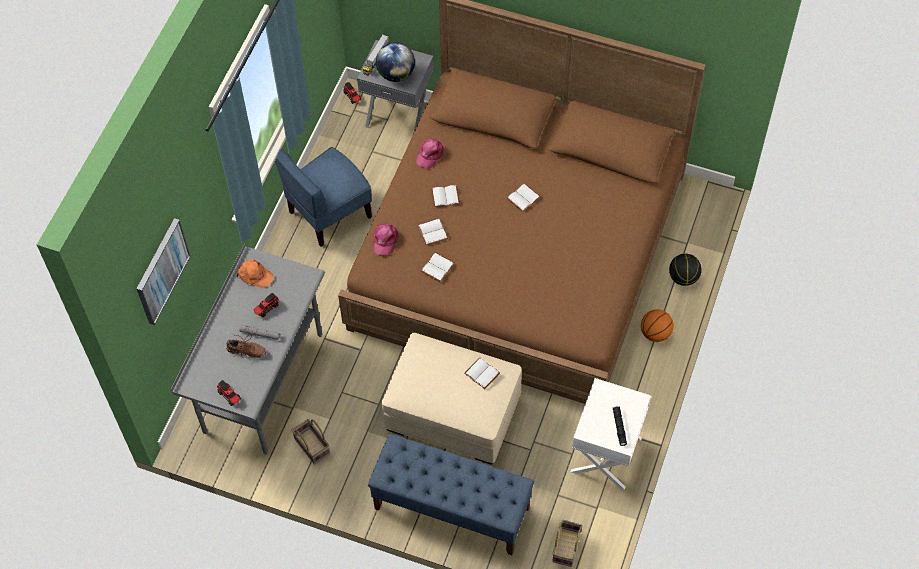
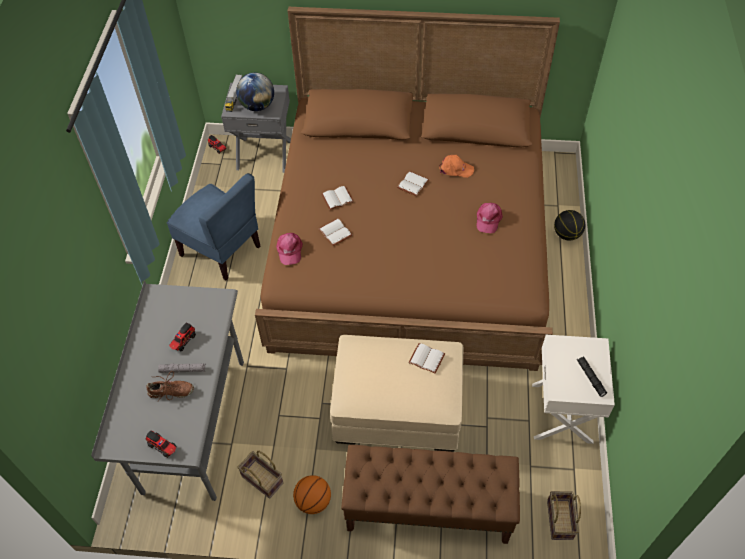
camera: 15 degrees left, 5 degrees down
(161, 271) = (48, 316): picture -> none
(254, 275) = (162, 310): orange cap -> orange cap (455, 169)
(329, 214) = (221, 250): blue chair -> blue chair turned 90 degrees counterclockwise
(430, 154) = (310, 165): pink cap -> pink cap (488, 219)
(437, 267) = (350, 263): white book -> none
(451, 508) = (427, 508): blue bench -> brown bench
(655, 333) = (562, 288): basketball -> basketball (313, 501)

